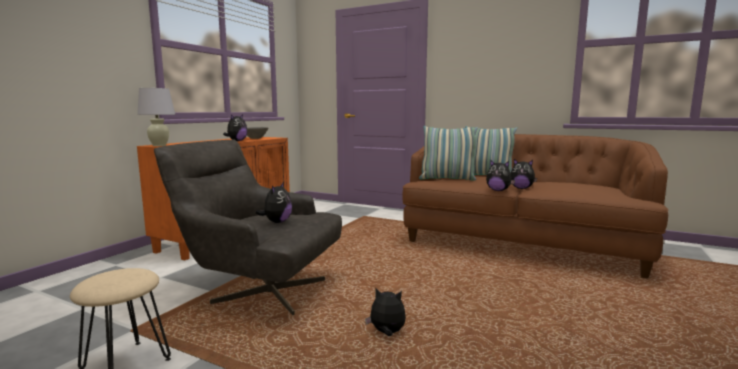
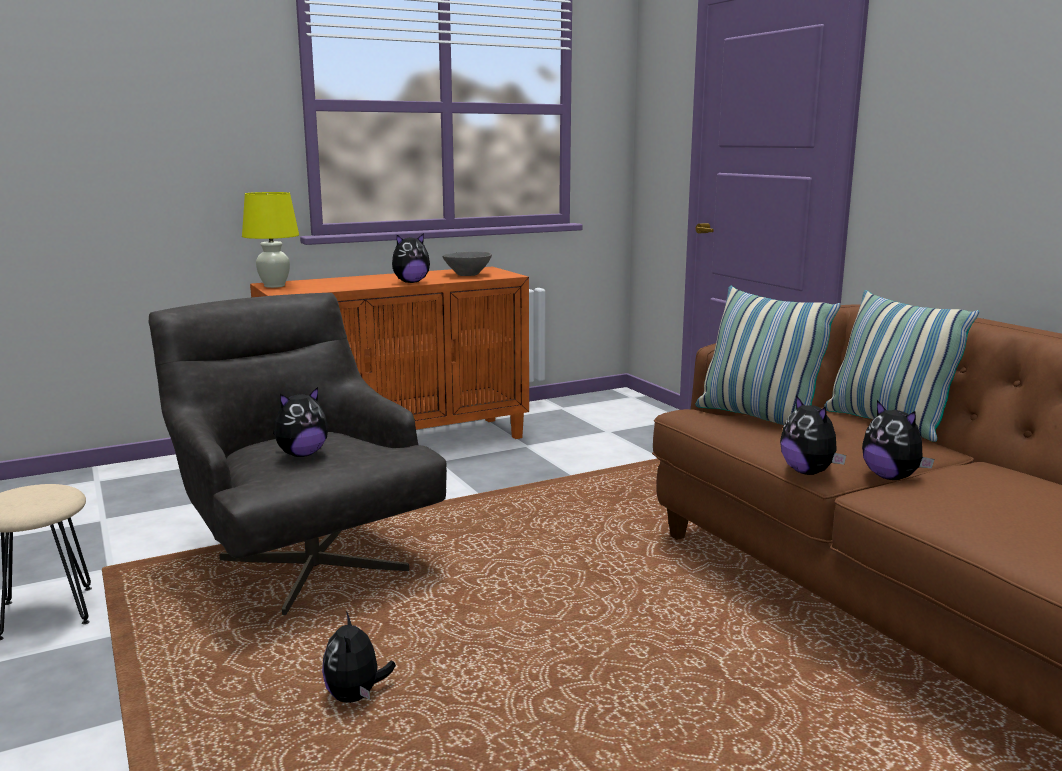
camera: 35 degrees right, 5 degrees up
(159, 145) = (275, 286): white table lamp -> yellow table lamp
(387, 333) = (356, 696): plush toy -> plush toy turned 150 degrees counterclockwise

